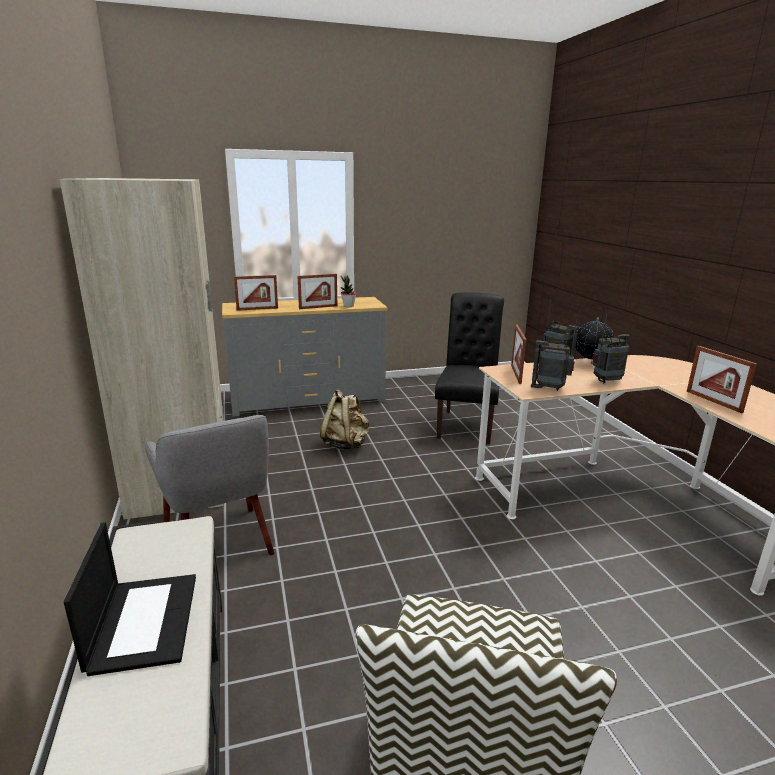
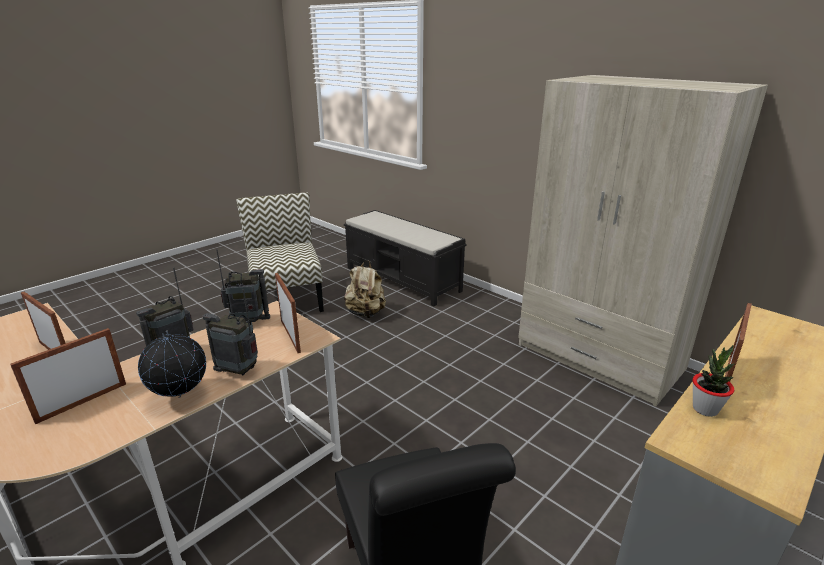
camera: 150 degrees right, 5 degrees up
(143, 621) = (401, 227): laptop -> none
(219, 543) = (480, 326): grey armchair -> none
(257, 309) = (768, 335): picture frame -> picture frame (82, 402)
(345, 444) = (524, 449): beige backpack -> beige backpack (366, 313)

